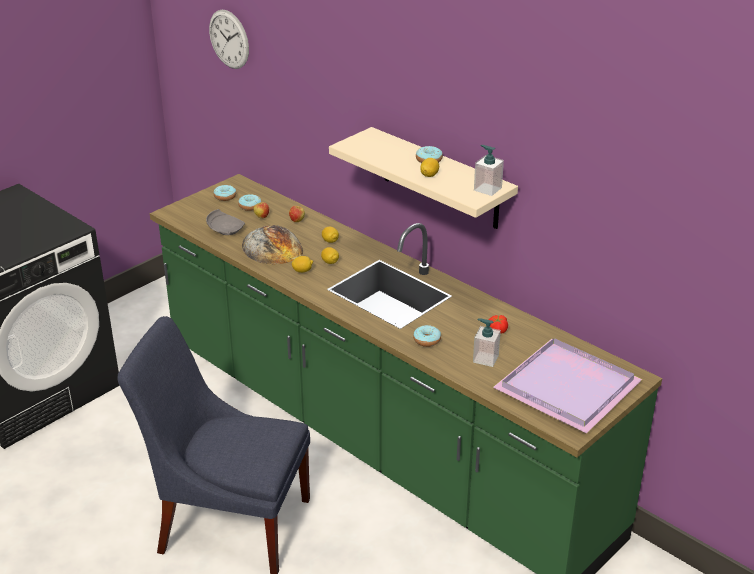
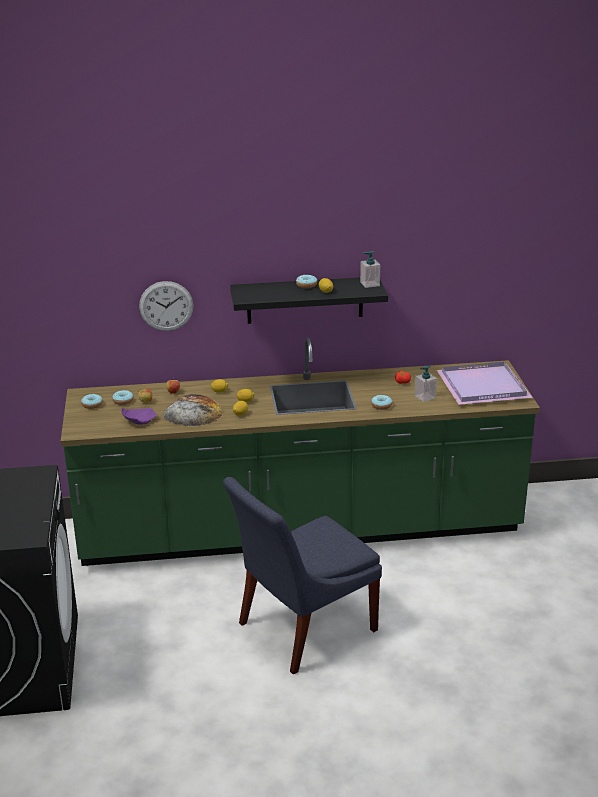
camera: 50 degrees left, 5 degrees down
(225, 229) = (138, 421): grey plate -> purple plate
(229, 39) = (46, 266): wall clock -> wall clock (166, 306)
(440, 179) = (305, 300): beige shelf -> black shelf

